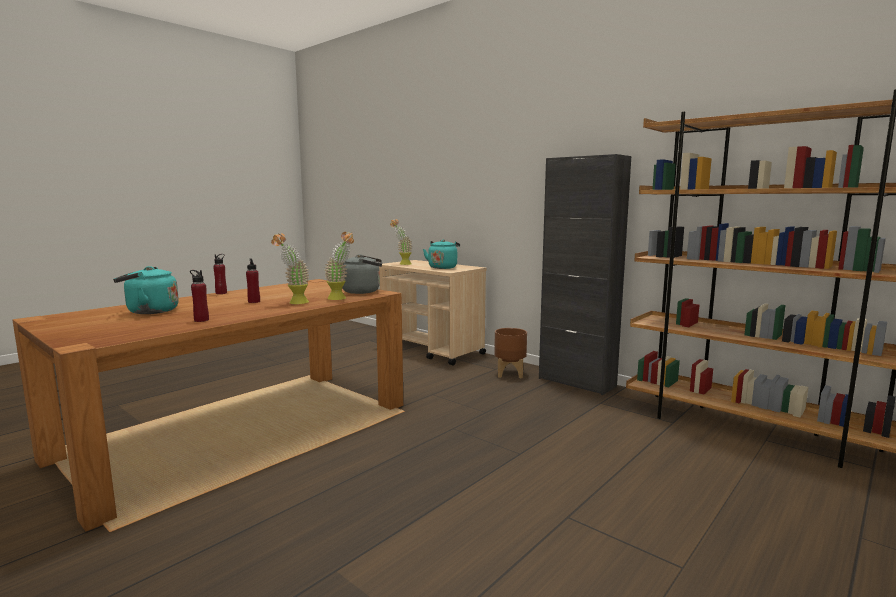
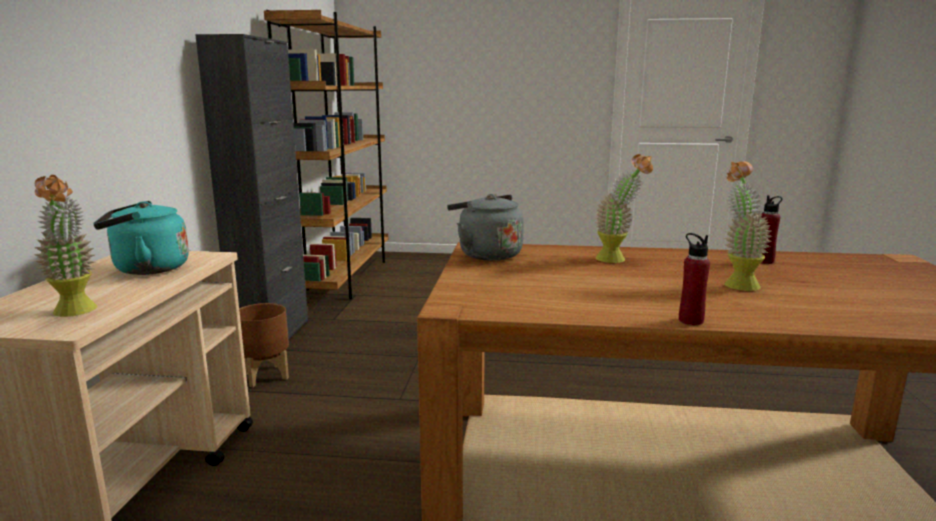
camera: 125 degrees left, 5 degrees up
(149, 311) = (841, 297): turquoise kettle -> none
(254, 301) = (664, 277): red bottle -> none
(341, 298) = (548, 251): potted plant -> potted plant (736, 283)

